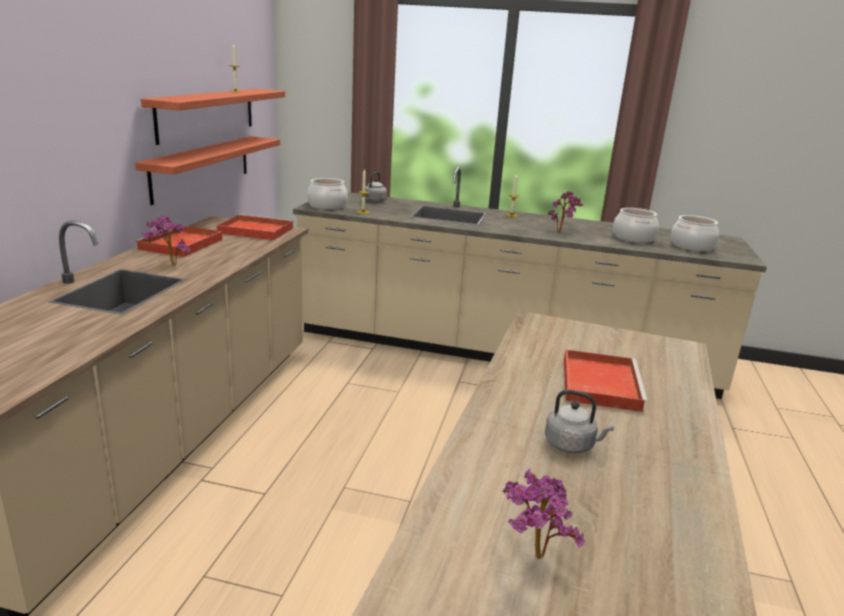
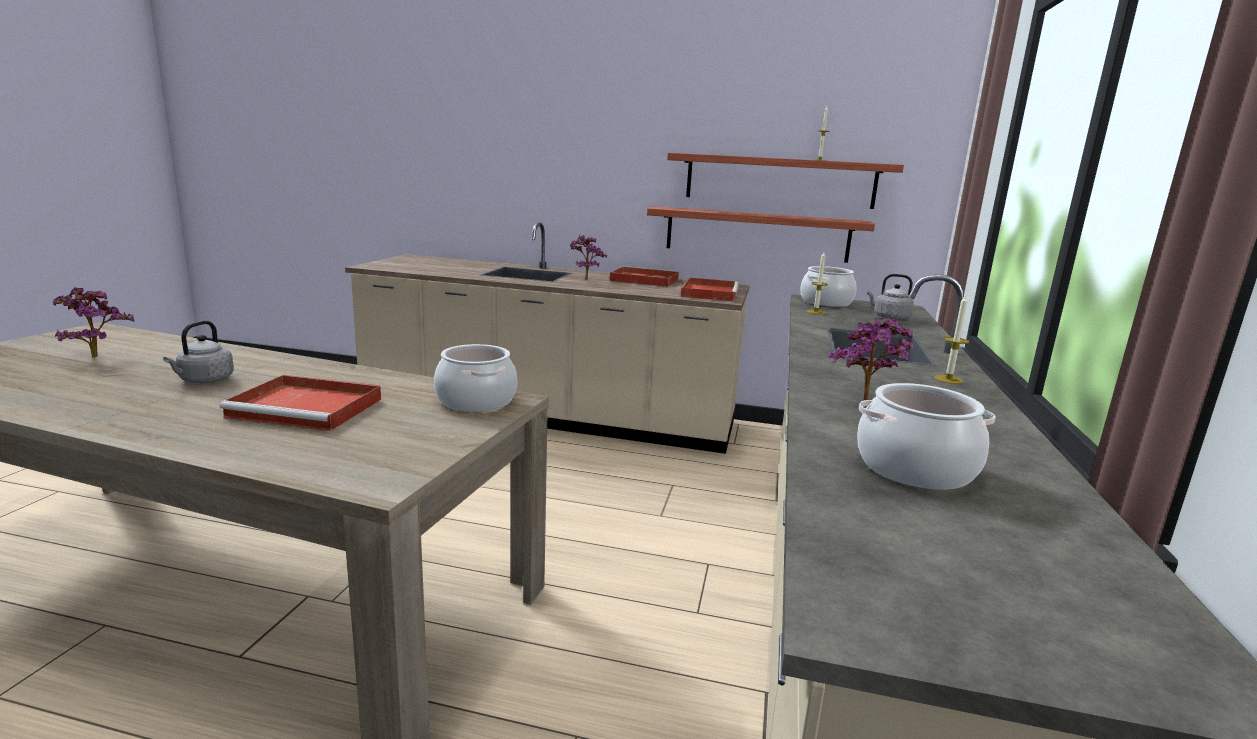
camera: 90 degrees right, 5 degrees down
(692, 246) = (928, 544): cooking pot -> cooking pot (476, 401)

